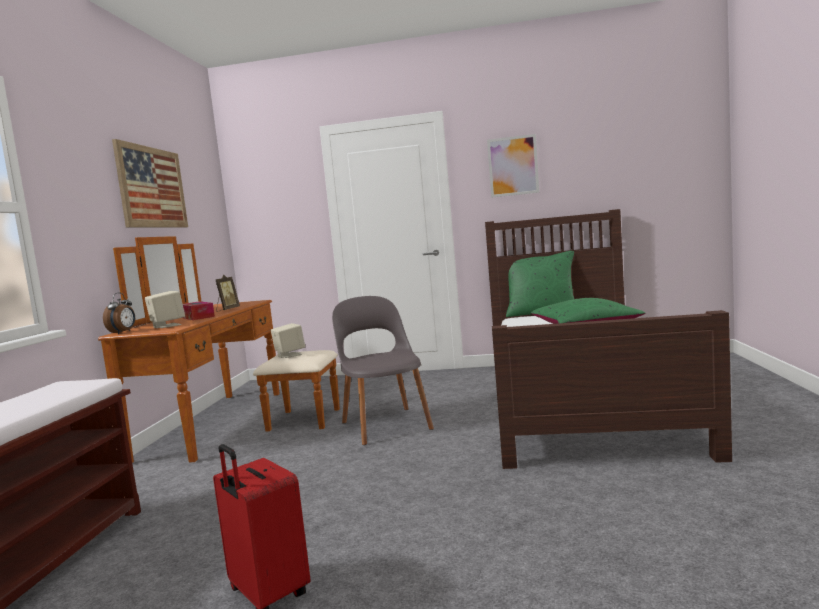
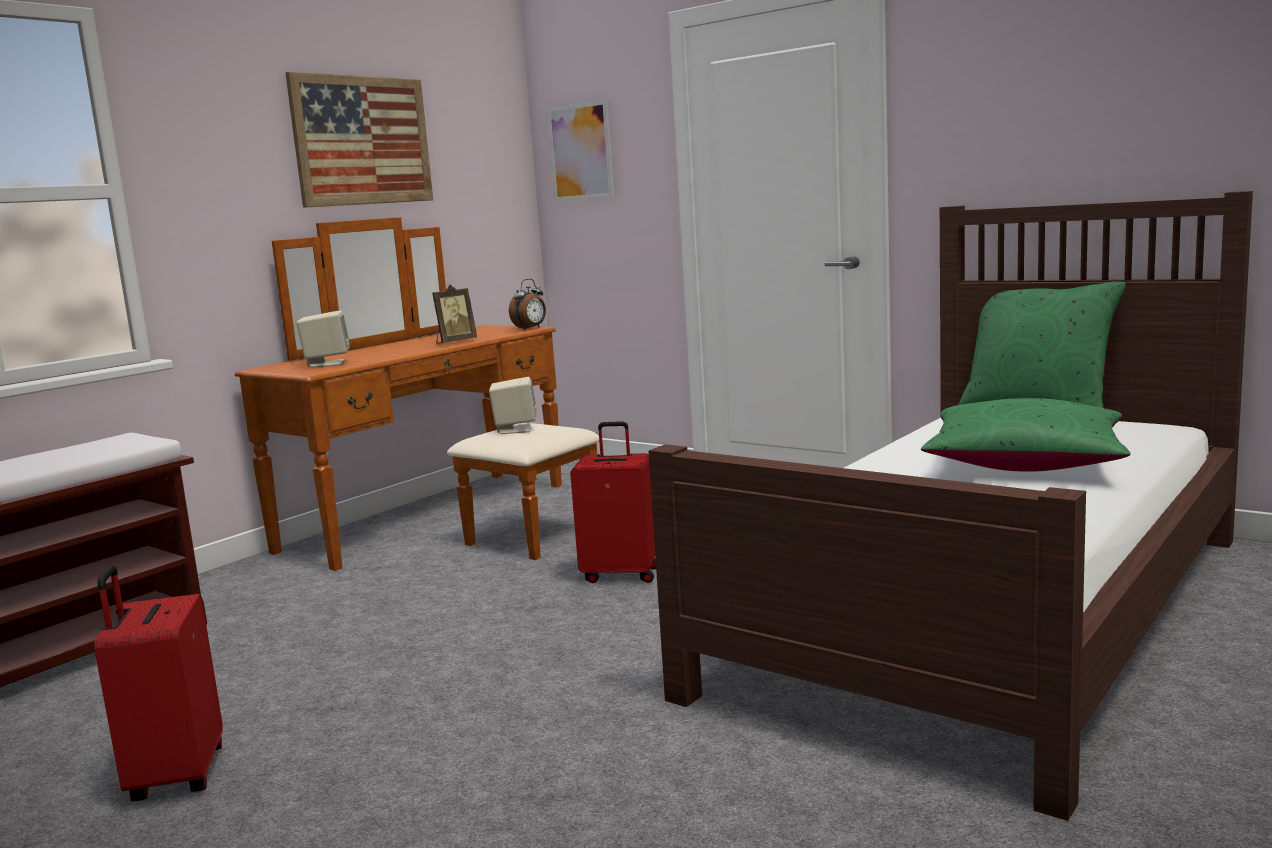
camera: 30 degrees right, 5 degrees up
(123, 332) = (267, 368): alarm clock -> alarm clock (530, 328)
(197, 317) = (393, 351): tissue box -> none
(385, 424) = (621, 574): grey chair -> red suitcase
(513, 166) = (1018, 85): picture -> picture (580, 152)

